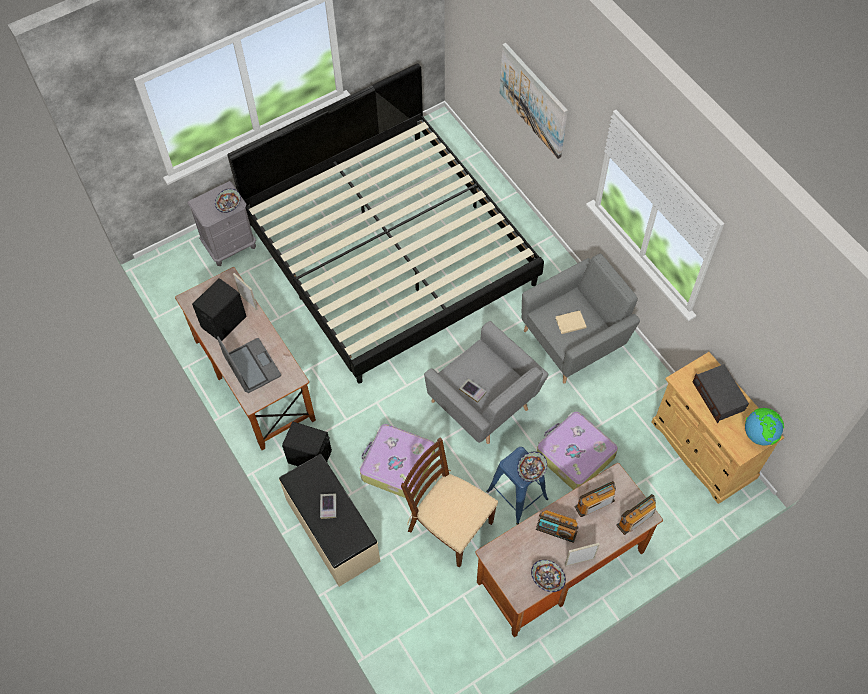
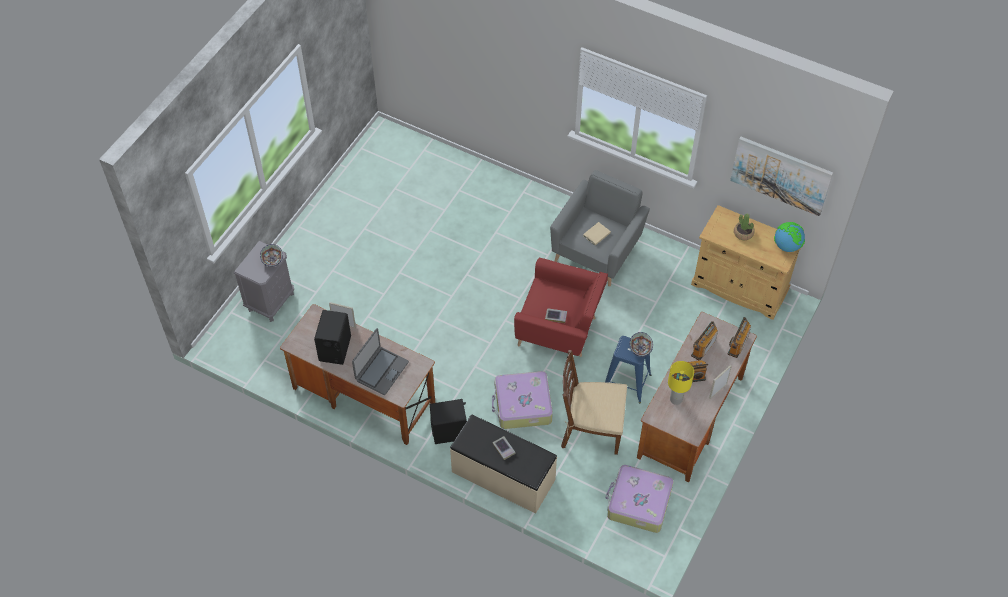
camera: 30 degrees left, 5 degrees down
(252, 366) = (381, 371): laptop -> laptop turned 90 degrees clockwise
(390, 252) = (410, 248): bed -> none
(484, 404) = (560, 329): grey armchair -> red armchair
(528, 547) = (676, 399): none -> yellow table lamp
(533, 100) = (490, 71): picture -> picture (781, 175)
(547, 579) = (703, 413): bowl -> none
(574, 455) = (650, 334): suitcase -> suitcase (638, 503)
(718, 397) = (743, 233): radio -> potted plant

